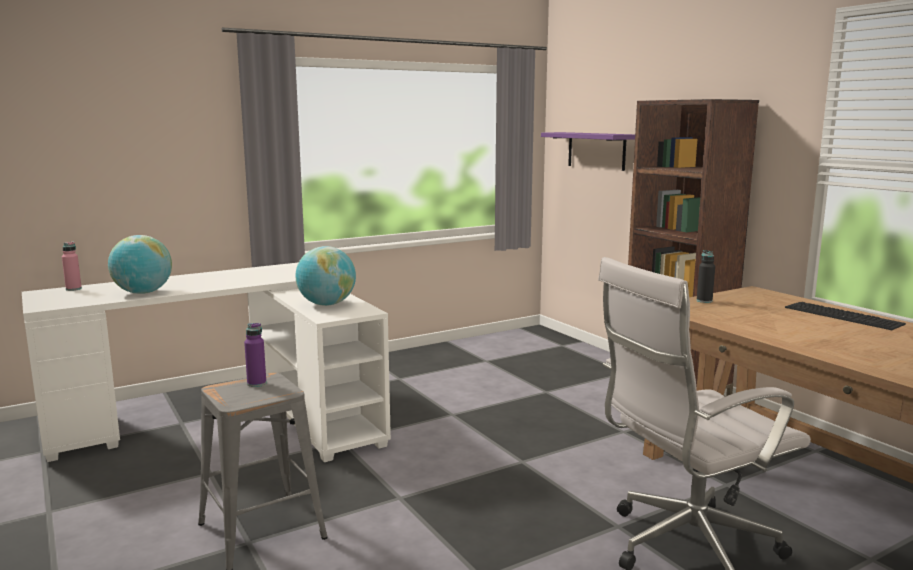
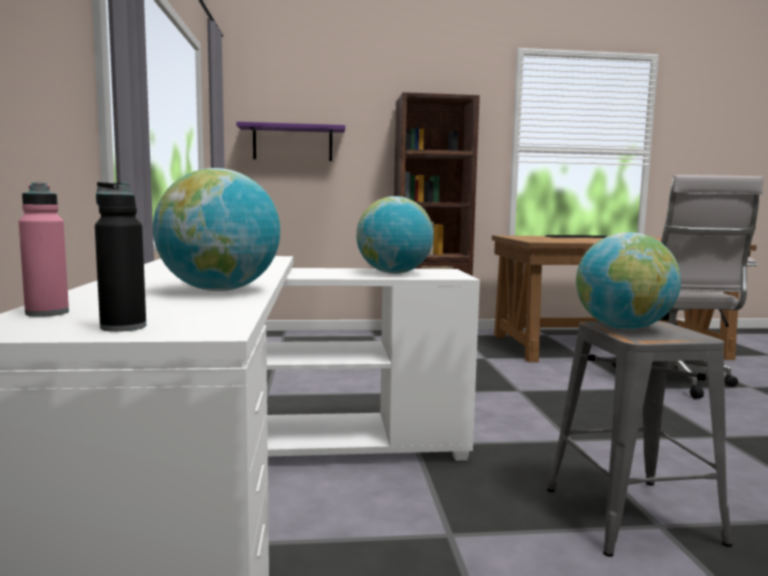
camera: 65 degrees left, 5 degrees down
(256, 383) = (622, 328): purple bottle -> globe
(704, 301) = (526, 239): black bottle -> black bottle (123, 327)

